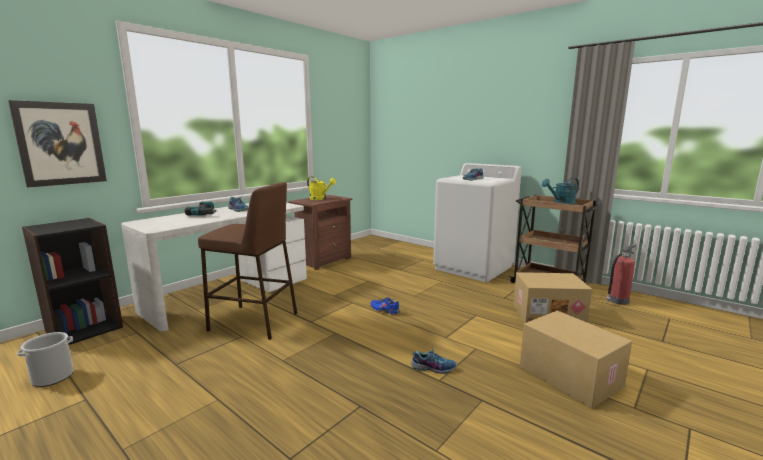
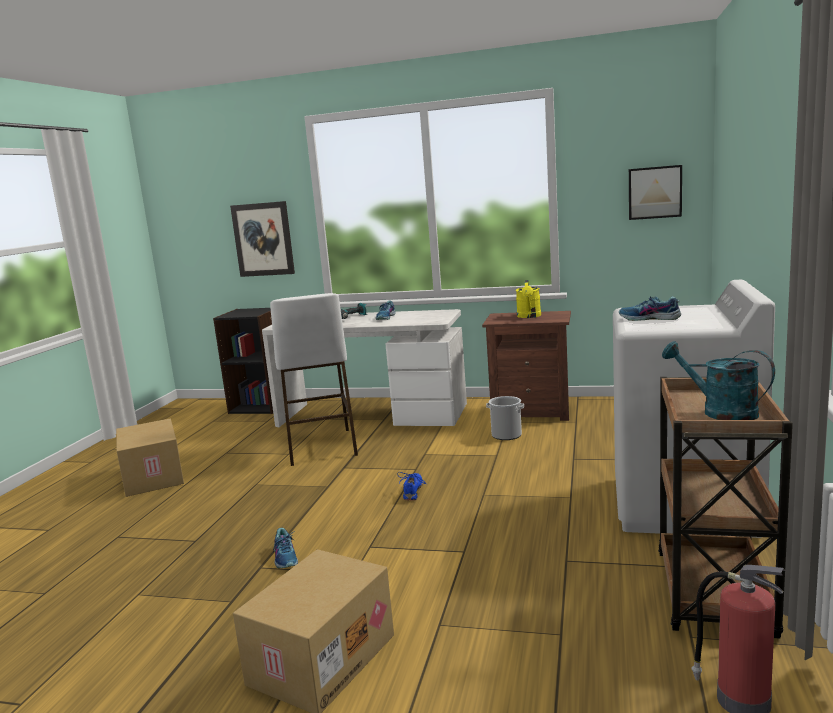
camera: 65 degrees right, 0 degrees up
(53, 377) = (190, 430): bucket -> bucket (506, 435)
(254, 322) = (321, 447): brown stool -> white stool
(351, 127) = (654, 192): none -> picture
(548, 314) = (542, 614): cardboard box -> cardboard box (154, 477)

